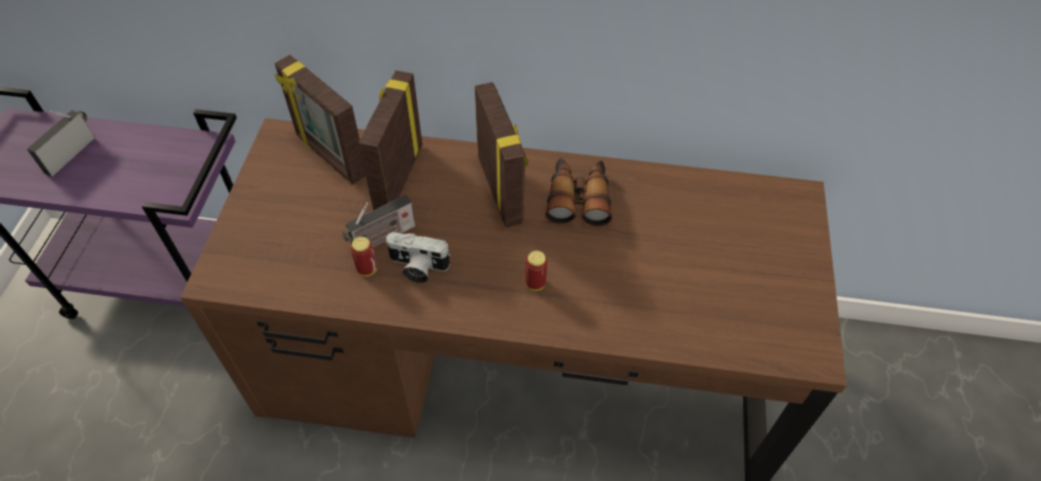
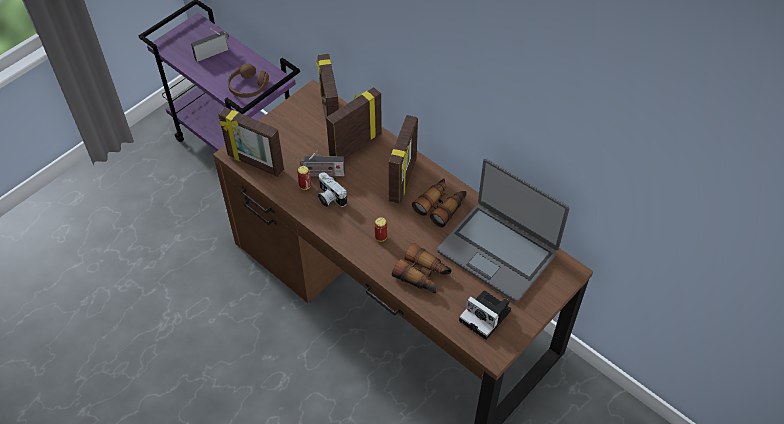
camera: 35 degrees right, 0 degrees up
(165, 175) = (248, 87): none -> brown headphones
(263, 276) = (255, 163): none -> picture frame
(635, 304) = (423, 275): none -> binoculars
(698, 218) = (497, 251): none -> laptop
(762, 311) = (487, 316): none -> camera

